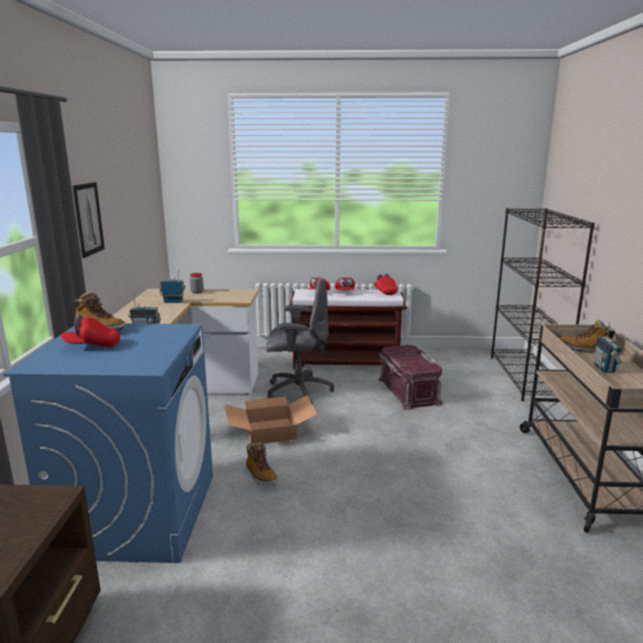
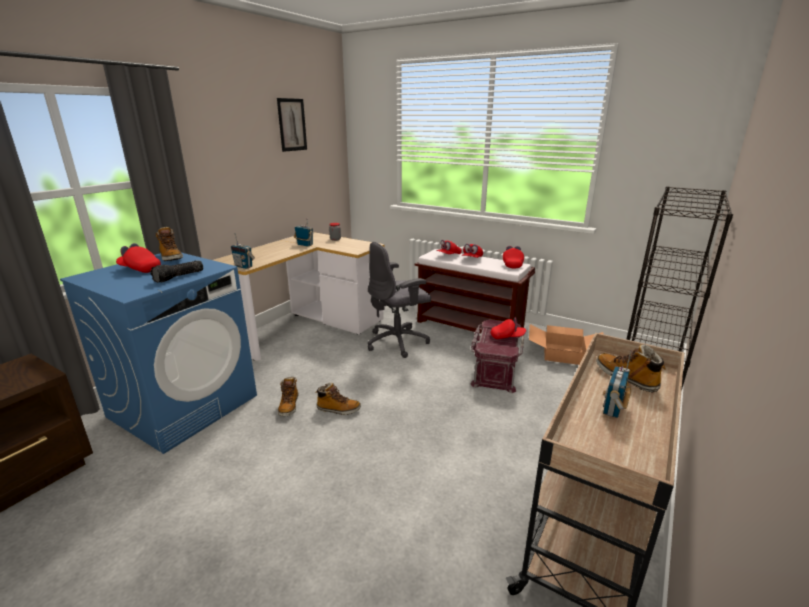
camera: 30 degrees right, 5 degrees up
(88, 219) = (224, 169): picture -> picture (292, 125)
(163, 343) = (179, 277): none -> flashlight
(271, 430) = (339, 370): cardboard box -> cardboard box (564, 353)
(297, 391) = (398, 342): grey office chair -> grey office chair turned 120 degrees clockwise
(314, 463) = (338, 409): none -> boot
(416, 357) = (507, 337): none -> red cap

